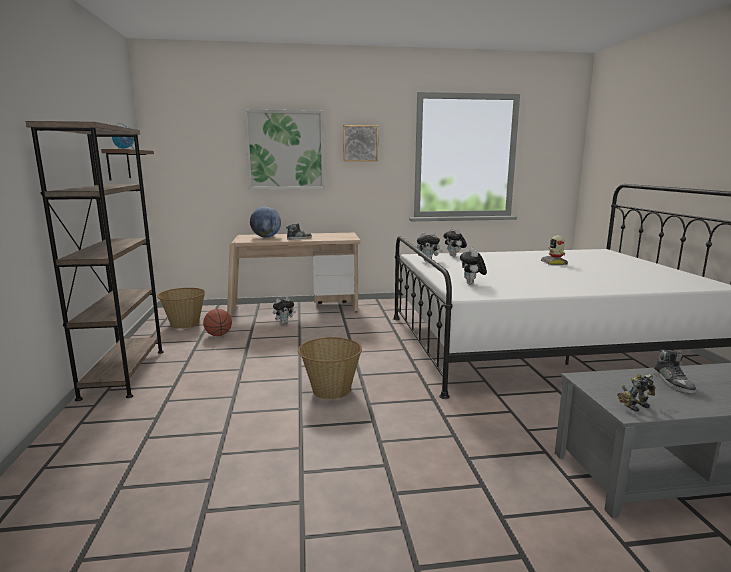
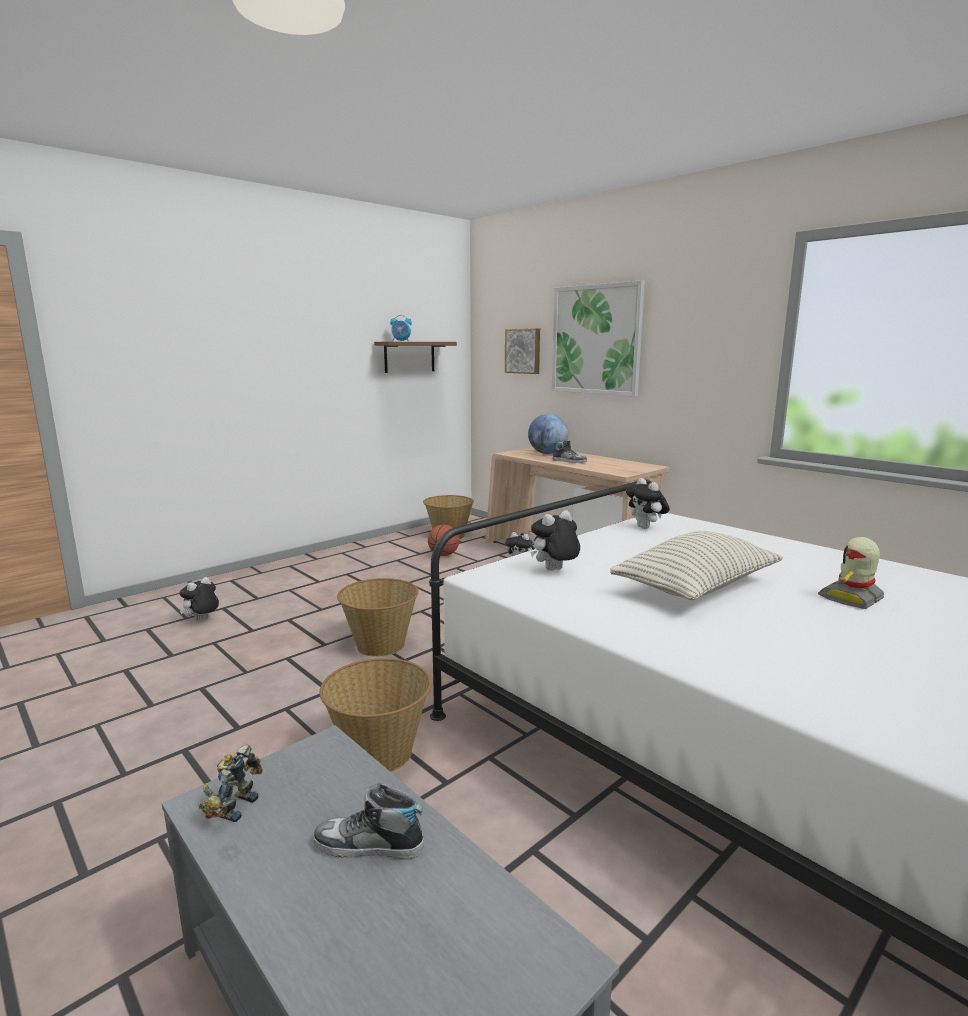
camera: 55 degrees right, 0 degrees up
(124, 373) = (323, 558): brown bookcase -> none
(360, 143) = (692, 328): picture -> picture (523, 351)
(454, 256) = (718, 532): plush toy -> plush toy (202, 620)
(466, 422) = (379, 752): none -> basket
(521, 273) = (696, 587): none -> pillow
(634, 405) = (234, 807): toy robot -> toy robot turned 105 degrees counterclockwise
(673, 383) = (369, 846): shoe -> shoe turned 45 degrees clockwise

